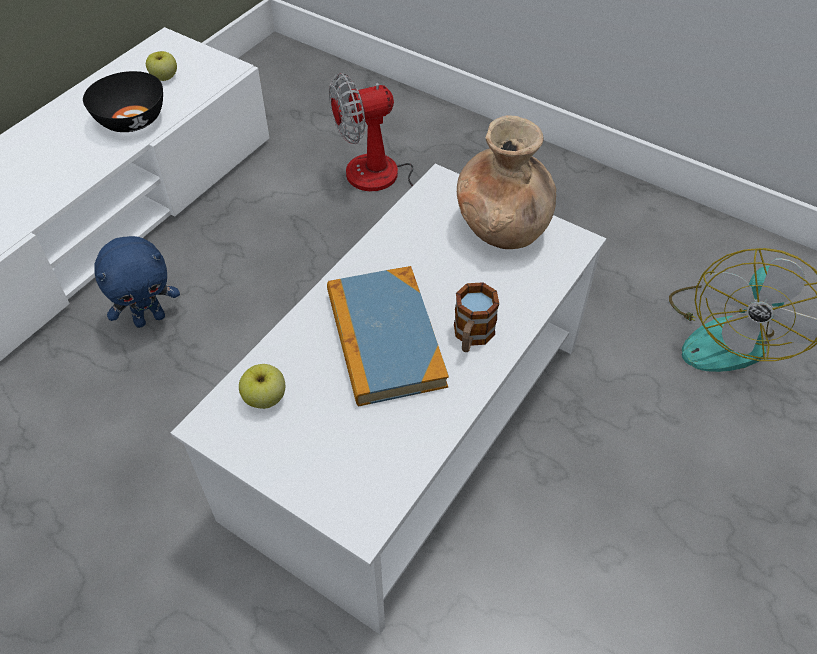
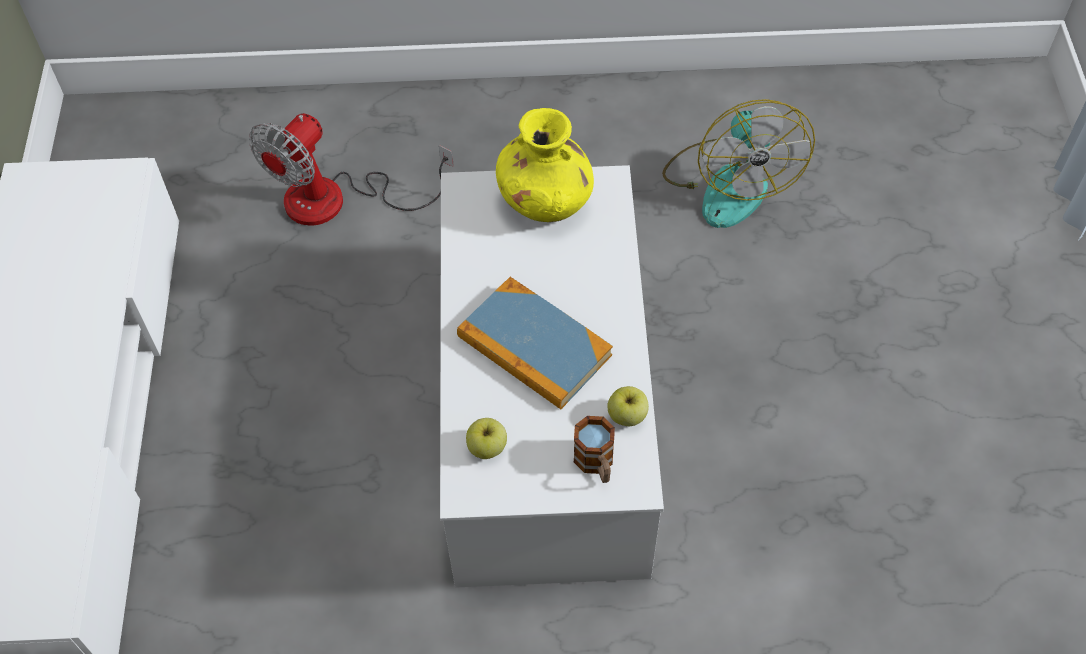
camera: 35 degrees left, 5 degrees up
(131, 121) = (82, 284): black bowl -> none
(150, 318) = (230, 464): blue plush toy -> none
(164, 77) = (67, 219): apple -> apple (627, 416)
(471, 336) = (596, 305): mug -> mug (596, 464)
(503, 228) = (545, 201): brown vase -> yellow vase

